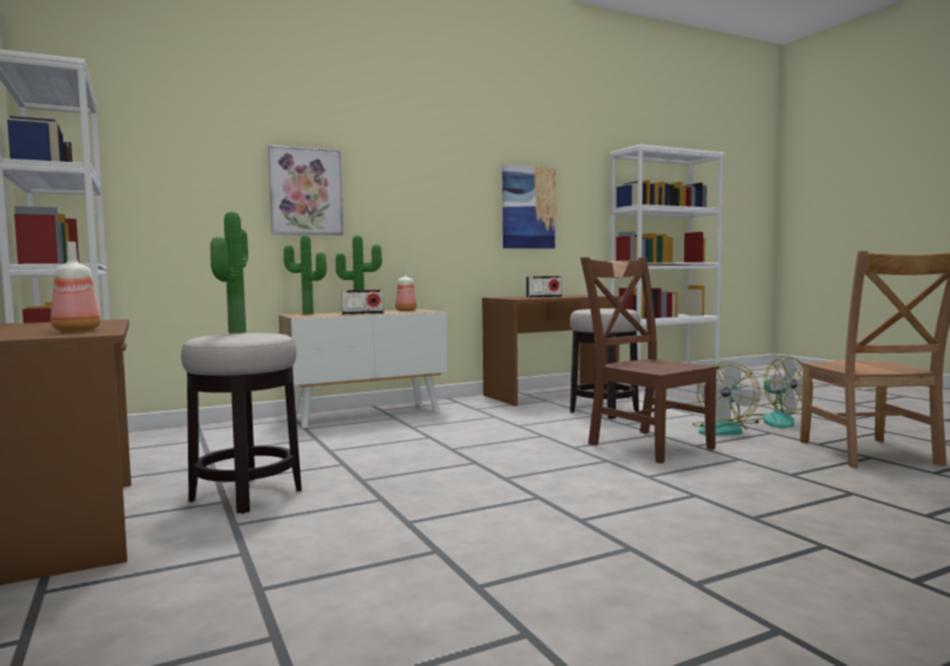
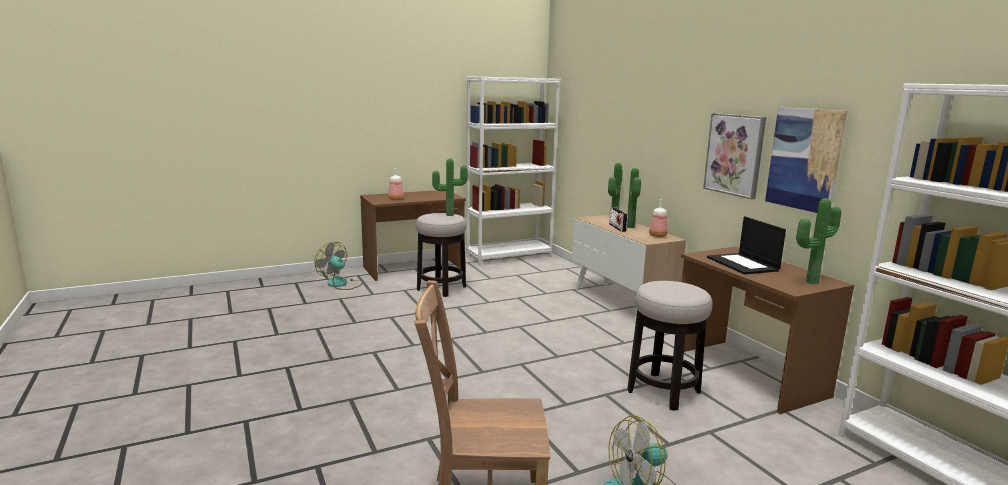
camera: 90 degrees right, 10 degrees up
(306, 191) = (635, 129): picture -> picture (734, 154)
(544, 297) = (743, 264): radio -> laptop
(582, 295) = (809, 281): none -> potted plant
(647, 445) = (526, 393): brown chair -> none
(724, 430) = (587, 444): fan -> fan (341, 284)

